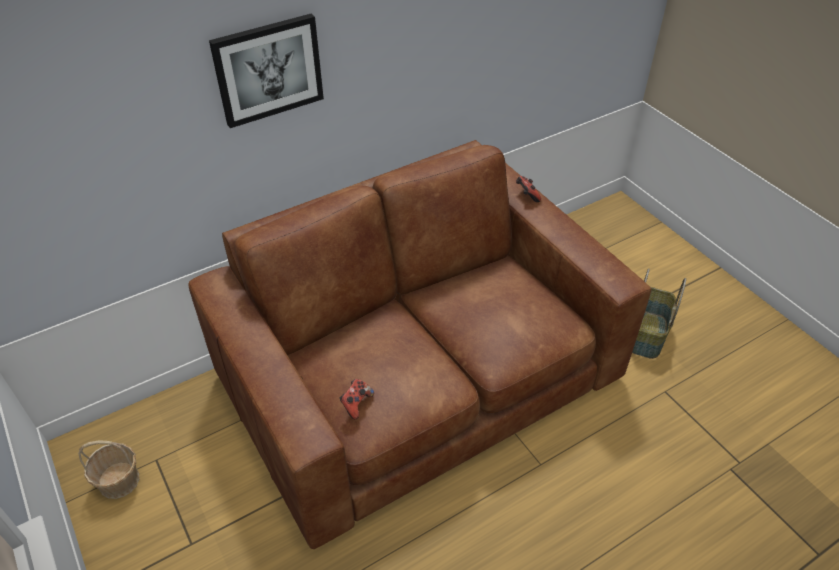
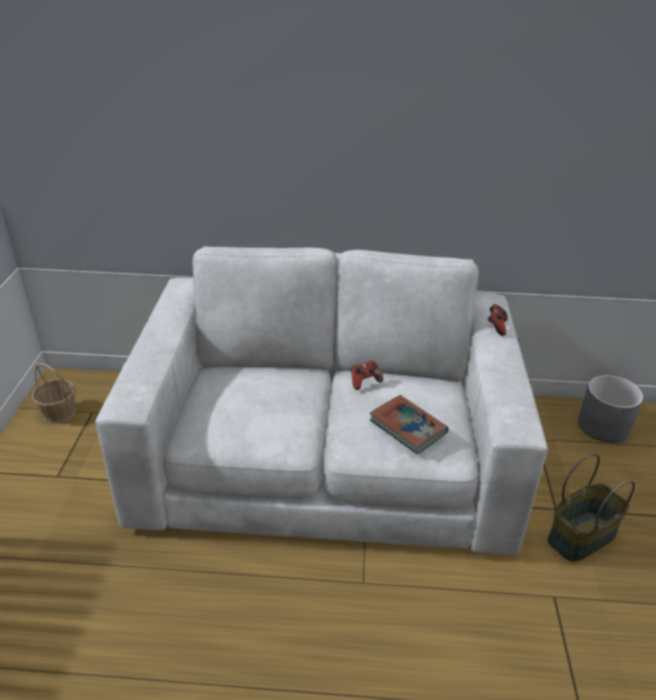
camera: 35 degrees right, 10 degrees down
(268, 69) = (268, 112): picture -> none
(356, 403) = (206, 415): game controller -> game controller (365, 382)
(419, 375) = (327, 456): brown sofa -> white sofa
(524, 321) = (408, 427): none -> book
(593, 234) = (604, 426): none -> grey planter

